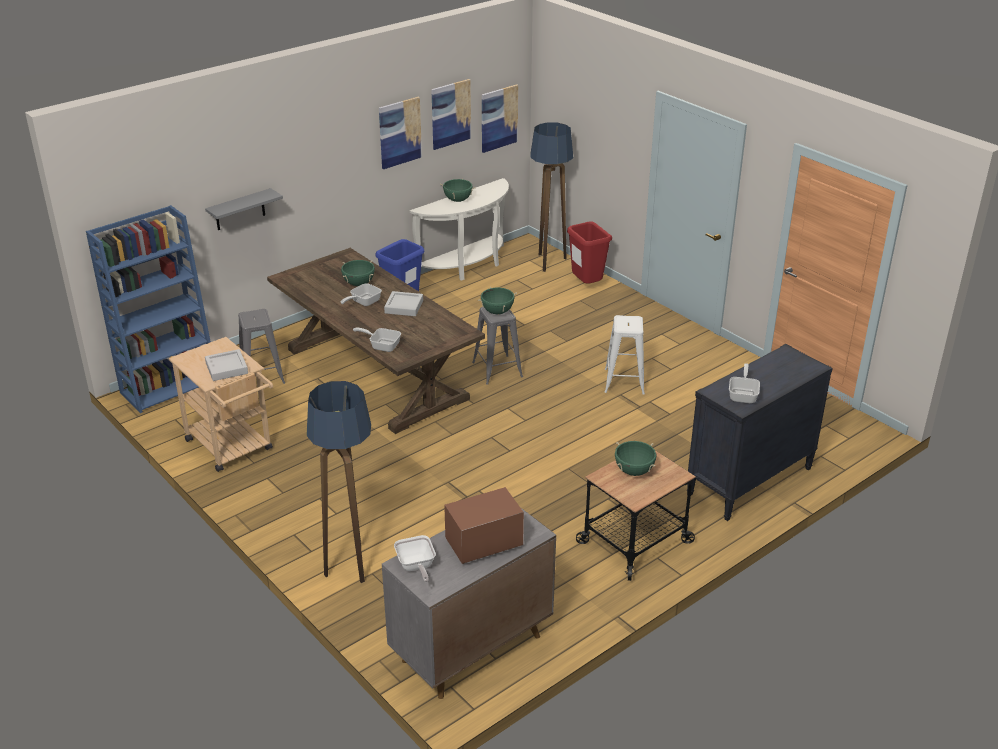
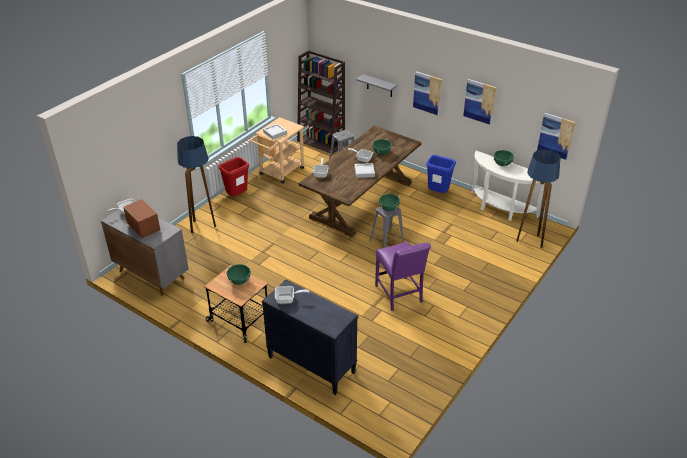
camera: 75 degrees right, 5 degrees up
(170, 386) = (321, 143): blue bookcase -> brown bookcase
(450, 114) = (518, 111): picture -> picture (427, 93)
(586, 285) = (510, 263): red trash can -> red trash can (237, 196)
(624, 381) = (399, 296): white stool -> purple chair

